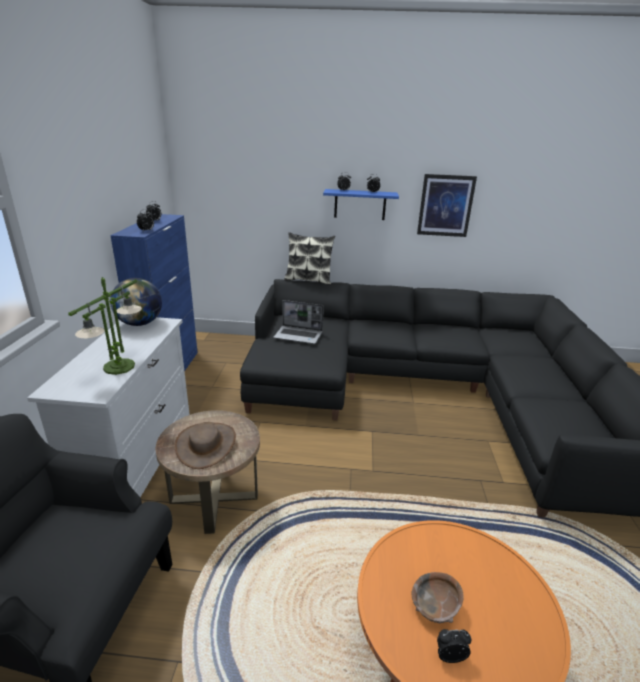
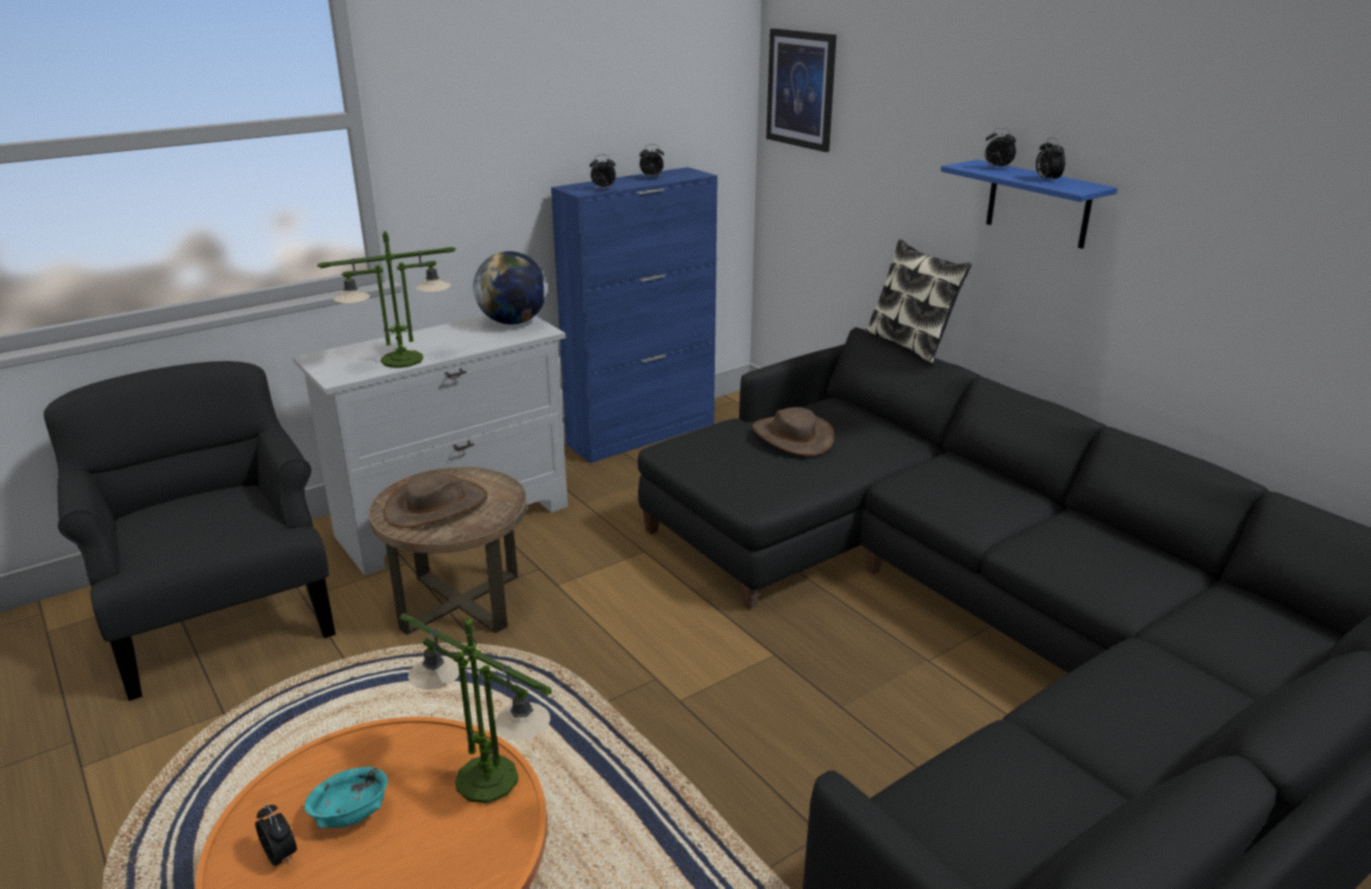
camera: 50 degrees right, 0 degrees up
(299, 335) = (792, 436): laptop -> brown hat
(435, 606) = (352, 814): brown bowl -> turquoise bowl
(445, 205) = (1228, 239): picture -> picture (801, 89)
(448, 540) = (488, 780): none -> table lamp

